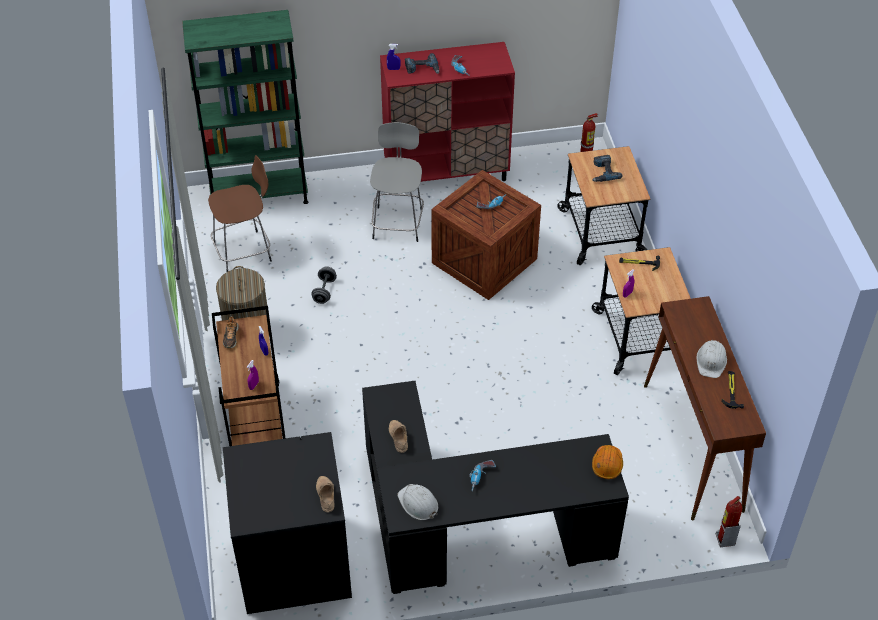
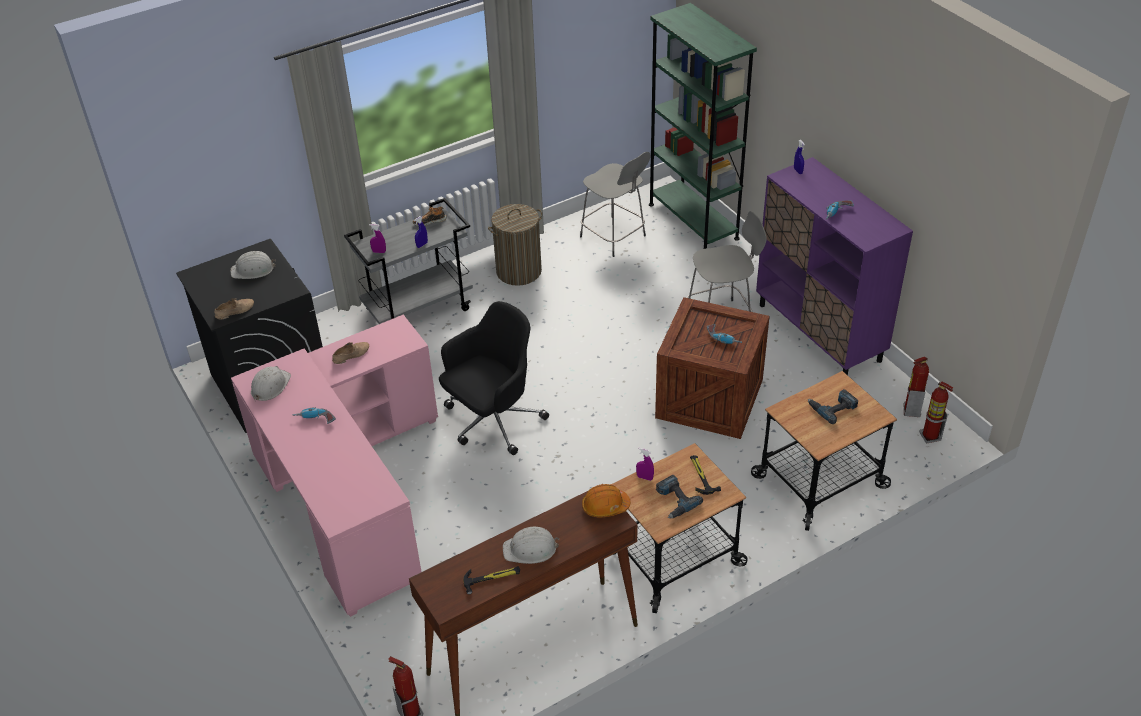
camera: 70 degrees right, 5 degrees down
(245, 252) = (614, 237): brown stool -> grey stool
(254, 419) = (419, 310): brown cart -> grey cart
(267, 470) = (253, 270): none -> white hard hat
(324, 291) = (596, 301): grey dumbbell -> none
(422, 68) = (815, 188): power drill -> power drill (674, 501)
(436, 404) = (492, 421): none -> black office chair
(447, 173) = (819, 333): red cabinet -> purple cabinet
(470, 530) = (347, 491): black desk -> pink desk
(555, 159) = (911, 411): none -> fire extinguisher
(607, 465) = (365, 510): orange hard hat -> orange hard hat (605, 506)

